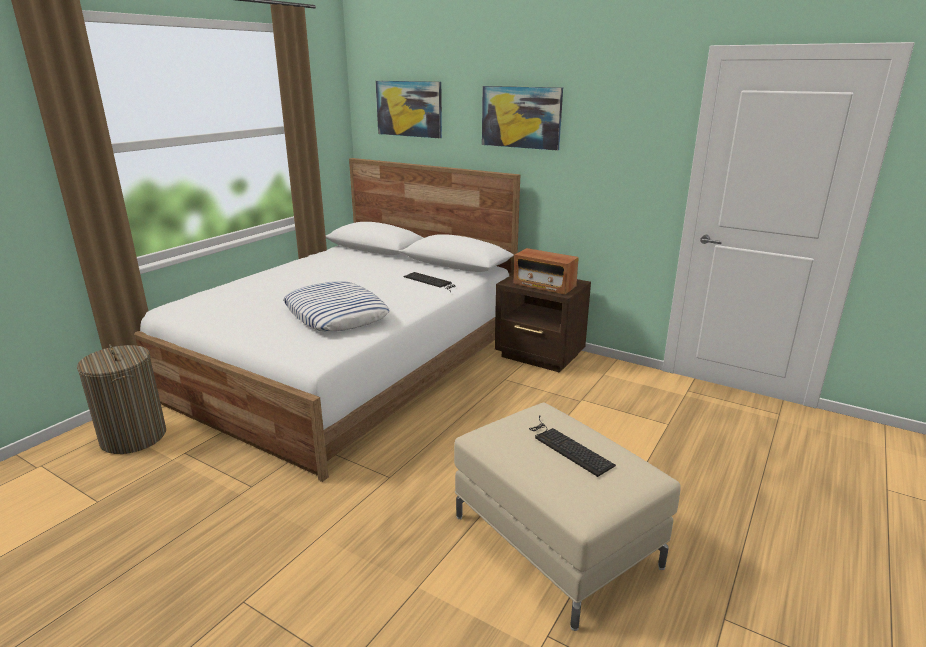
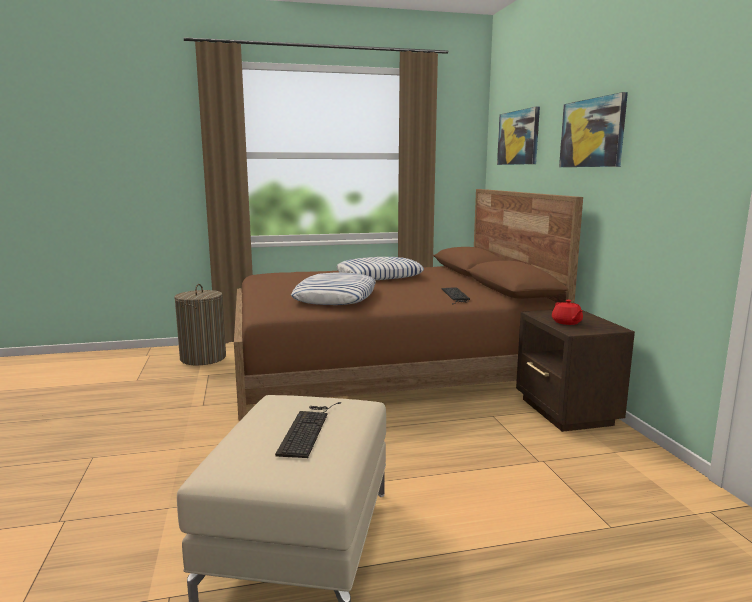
camera: 45 degrees right, 10 degrees down
(312, 274) = (379, 275): none -> pillow
(349, 365) = (385, 363): white bed -> brown bed
(544, 286) = (566, 322): radio -> red teapot

